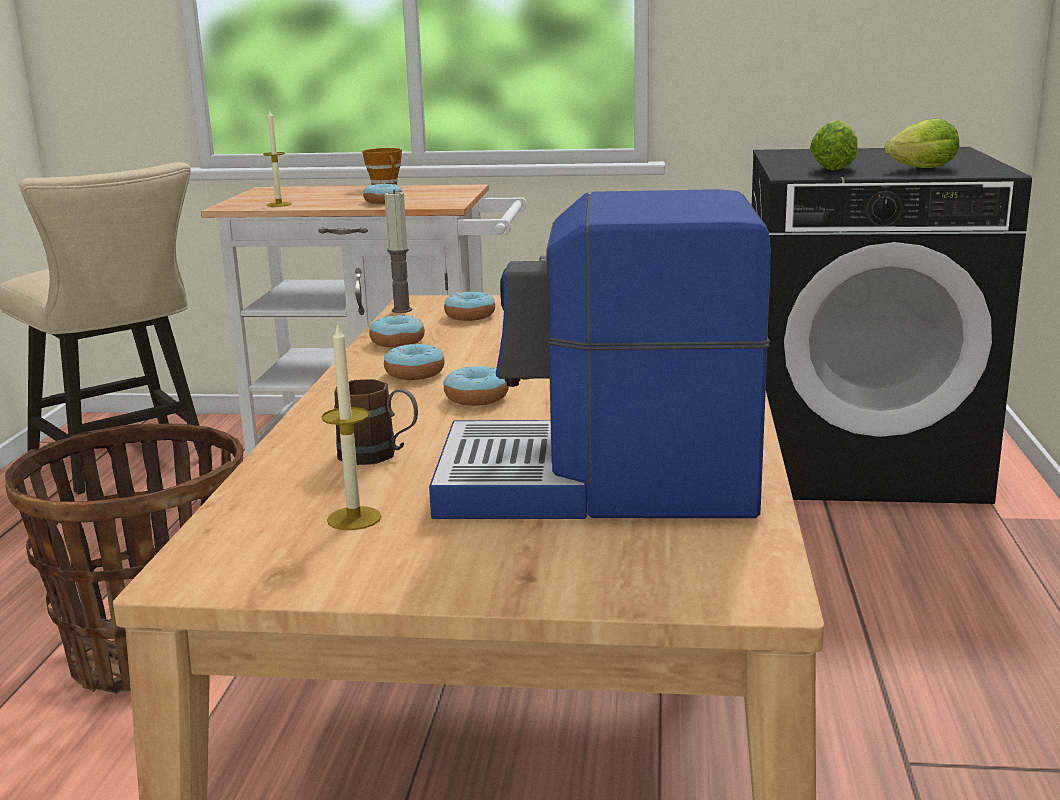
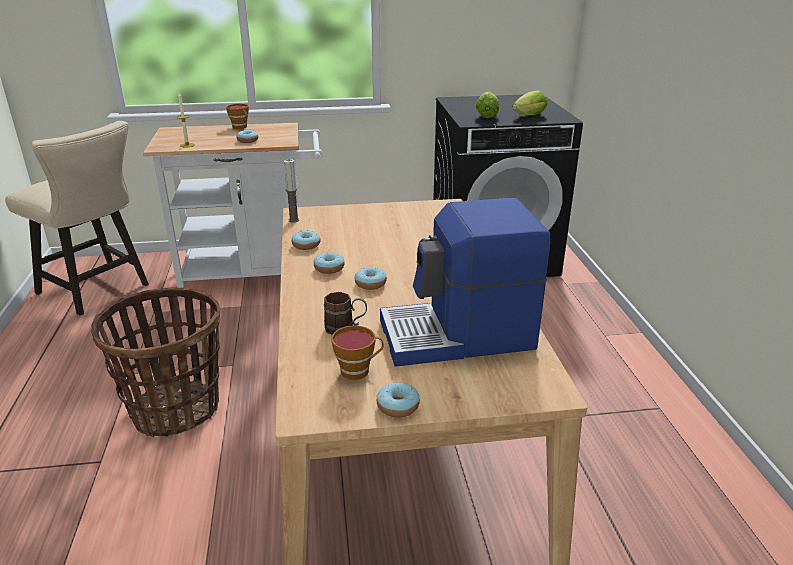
camera: 15 degrees left, 10 degrees up
(354, 518) = (358, 370): candle -> cup
(470, 316) = (333, 222): donut -> donut (398, 406)

